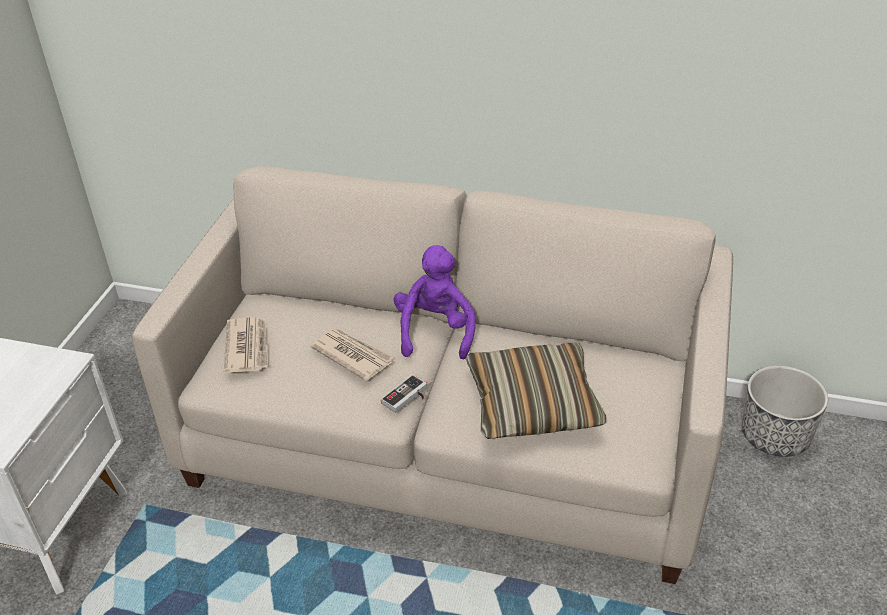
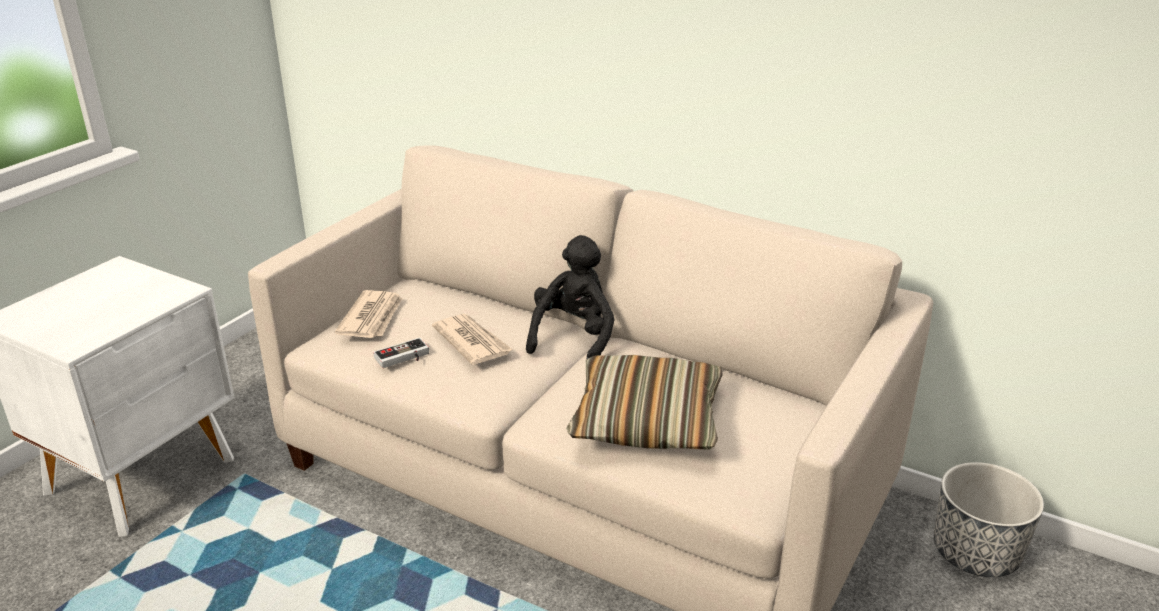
camera: 15 degrees right, 10 degrees down
(407, 398) = (511, 391): game controller -> game controller (404, 358)
(435, 331) = (573, 338): purple plush toy -> black plush toy

